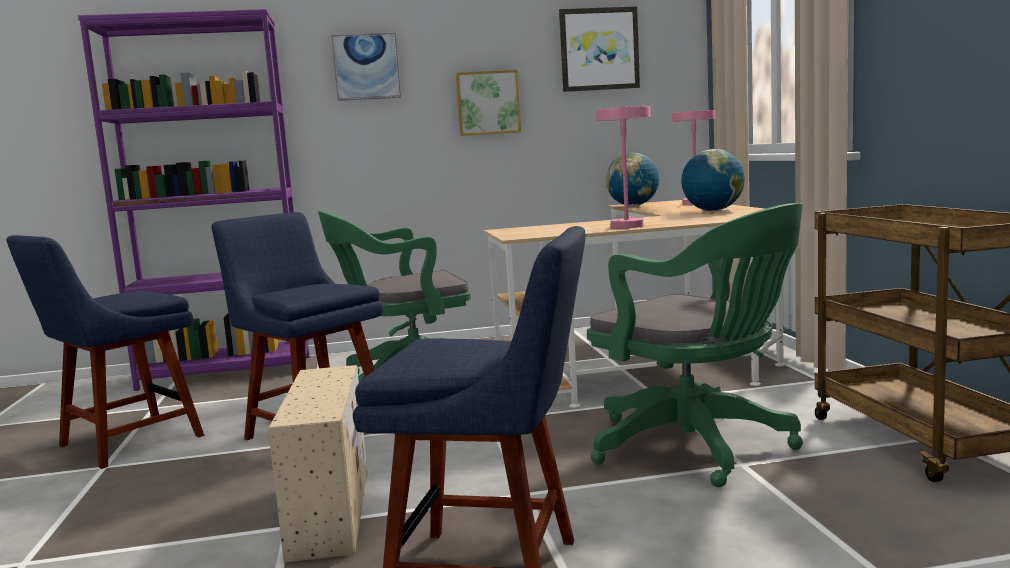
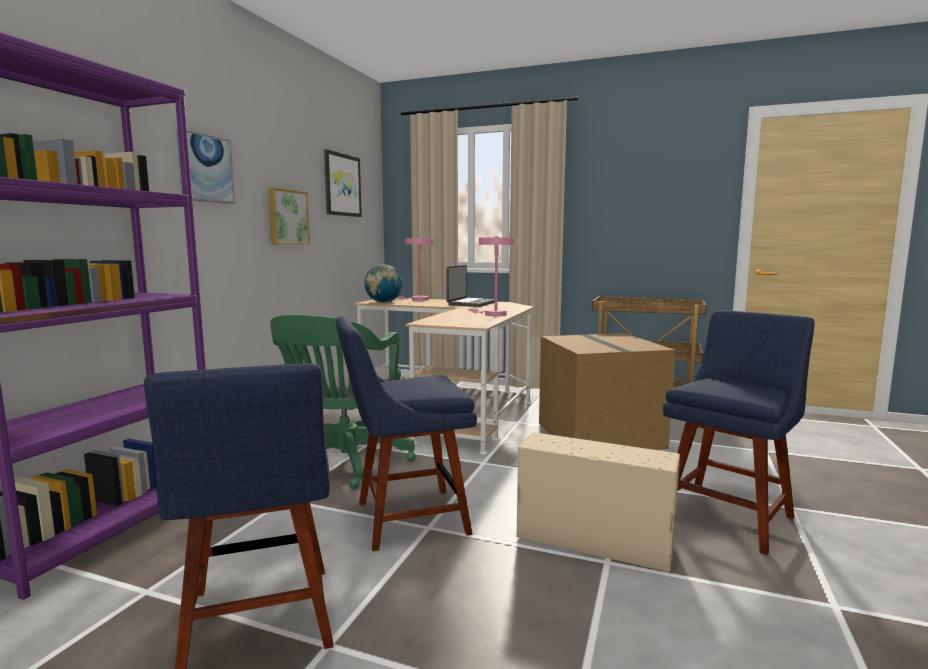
camera: 60 degrees left, 0 degrees up
(698, 448) = (601, 435): green office chair -> cardboard box
(713, 211) = (471, 303): globe -> laptop

